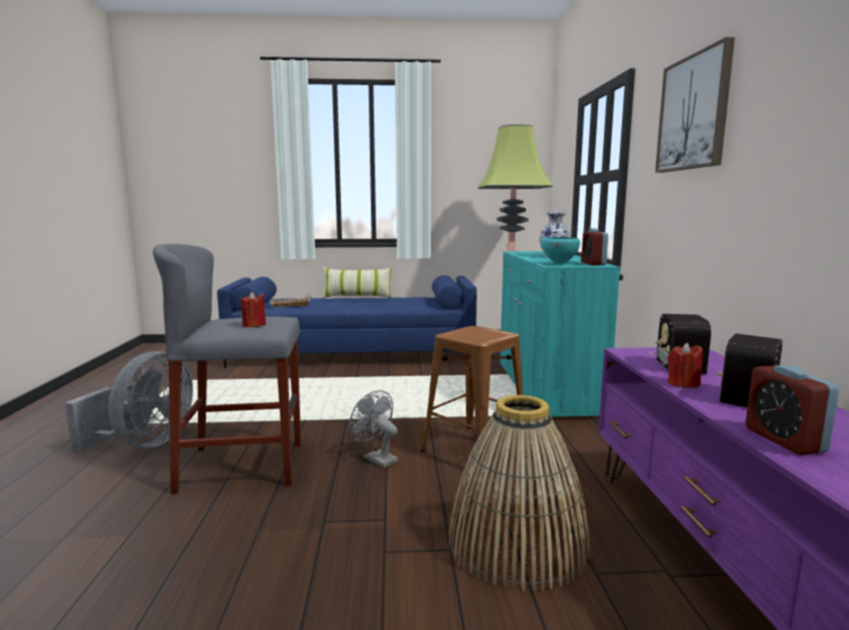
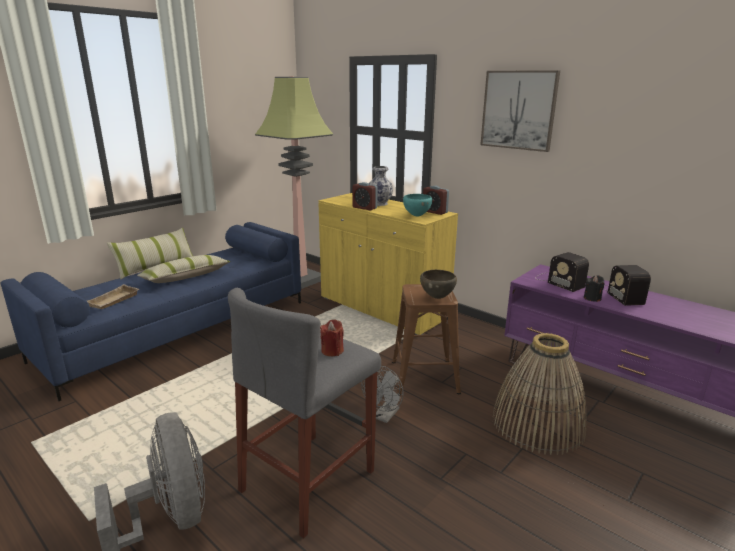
camera: 45 degrees left, 10 degrees up
(359, 304) = (185, 277): none -> pillow
(376, 458) = (384, 416): grey fan -> grey fan turned 60 degrees counterclockwise
(476, 338) = (437, 297): none -> brown bowl
(546, 388) = (382, 308): turquoise cabinet -> yellow cabinet
(683, 384) = (592, 298): red candle -> black candle
(784, 440) = (678, 320): alarm clock -> alarm clock (364, 208)

